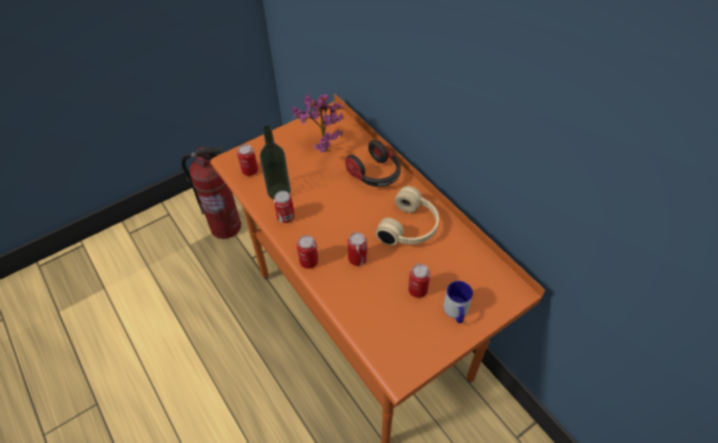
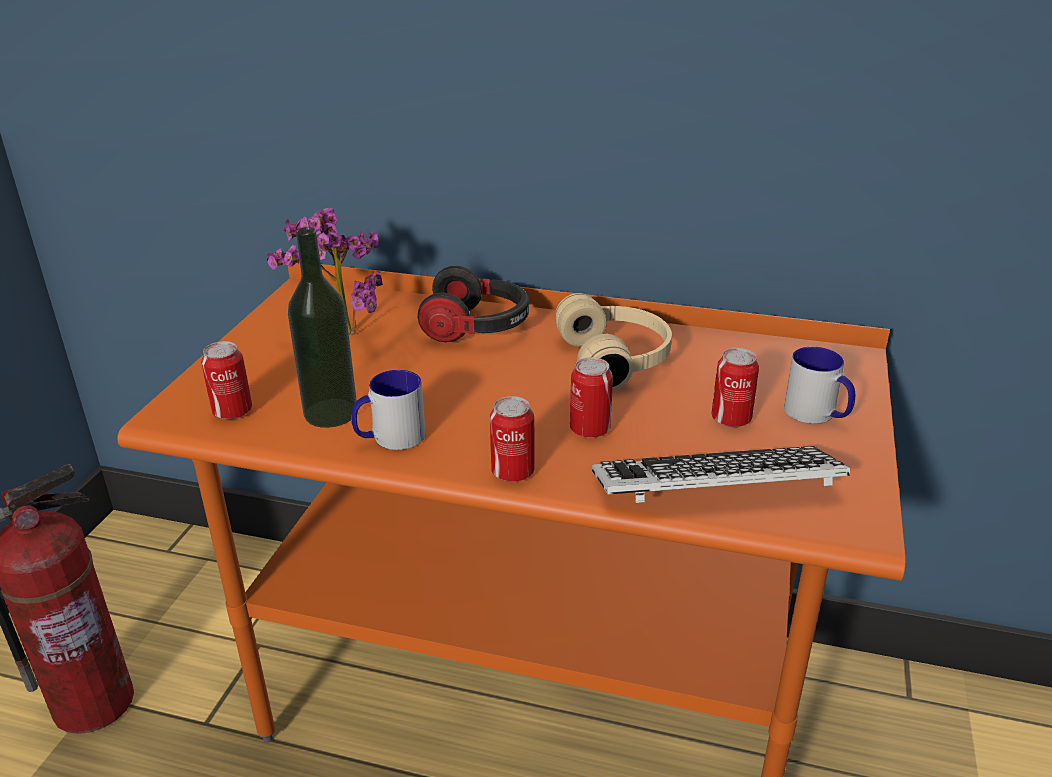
camera: 40 degrees left, 20 degrees down
(286, 217) = (390, 438): can -> mug
(370, 318) = (715, 486): none -> keyboard

